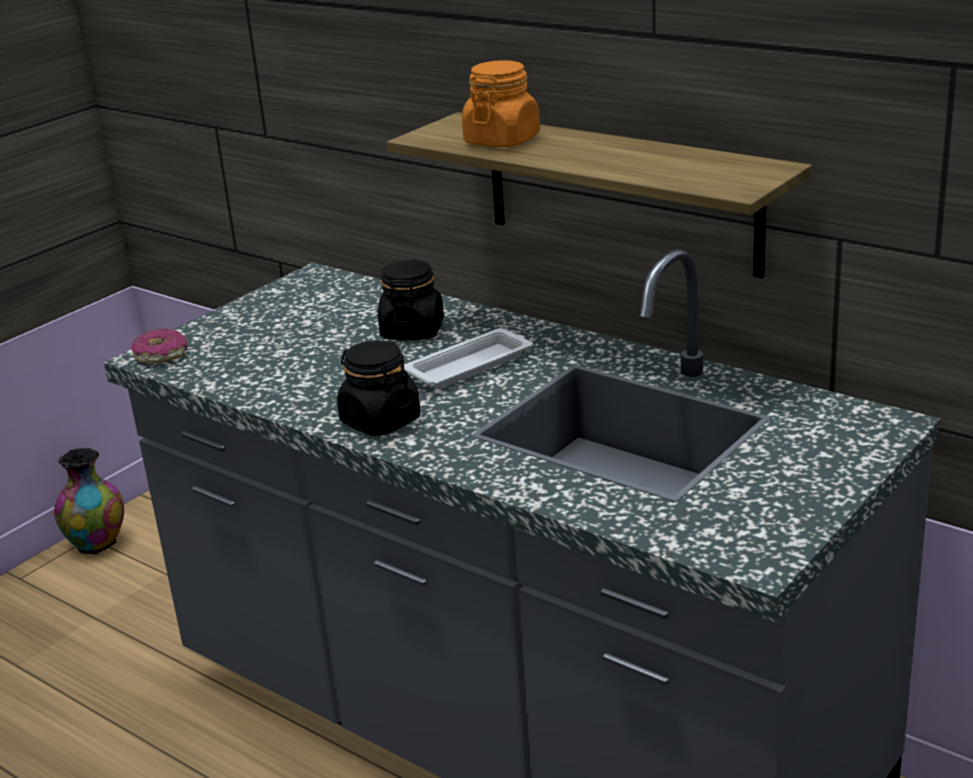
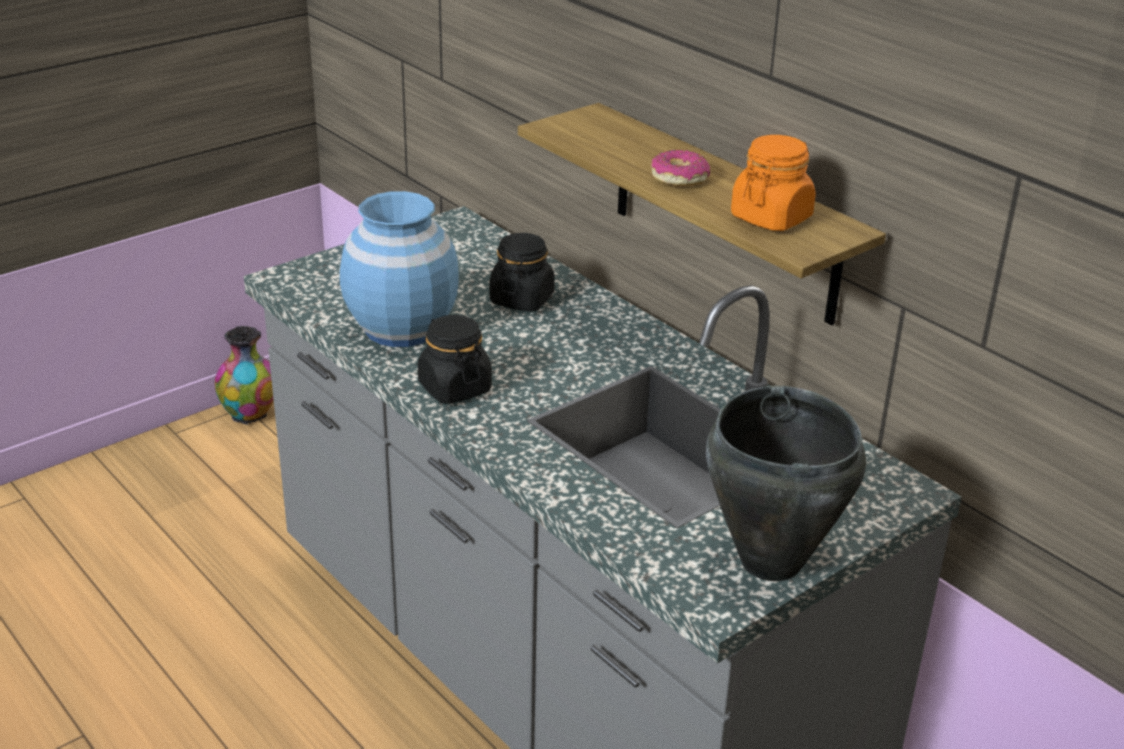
camera: 10 degrees right, 5 degrees up
(160, 355) = (293, 278): donut -> donut (679, 178)
(297, 378) = (401, 327): none -> blue vase
(471, 365) = (558, 347): white tray -> none
(502, 140) = (619, 146): orange jar -> orange jar (771, 217)
(787, 513) = (769, 562): none -> black cooking pot

